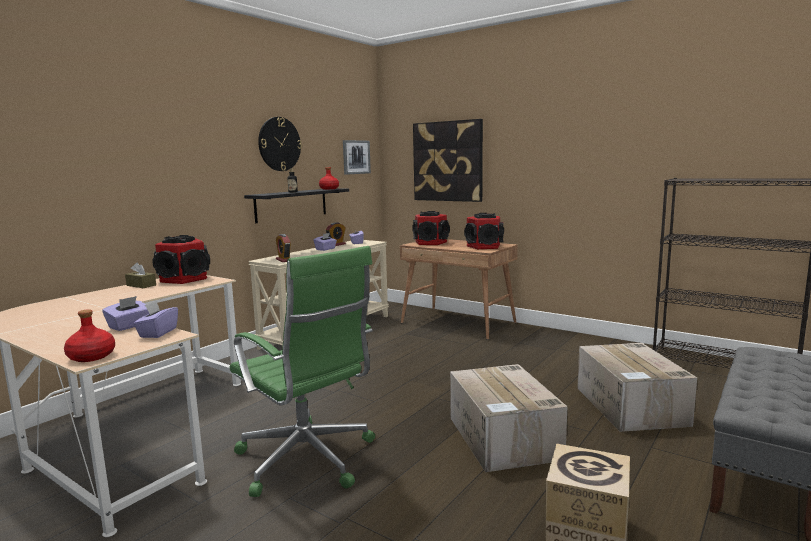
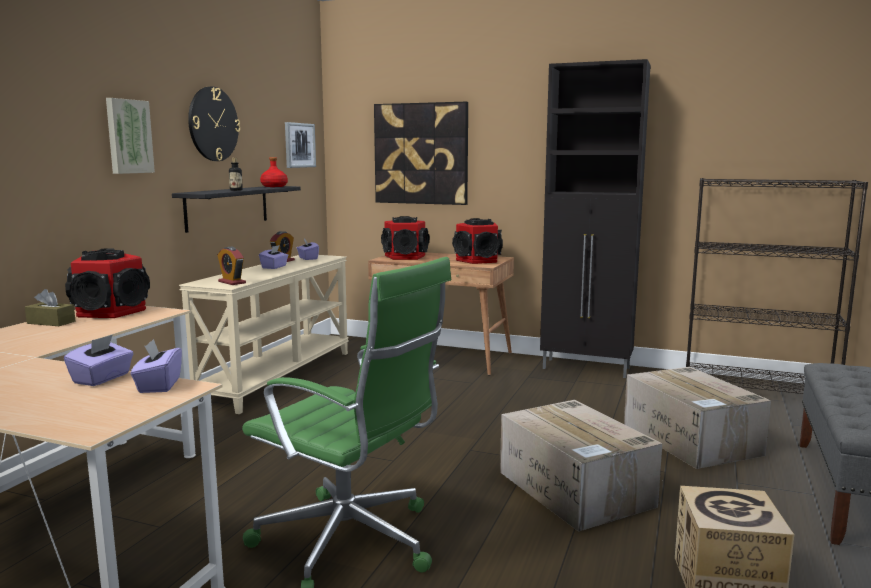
camera: 15 degrees left, 0 degrees up
(91, 356) = (92, 423): red bottle -> none
(209, 155) = (128, 136): none -> picture
(573, 339) = (587, 368): none -> black cabinet

